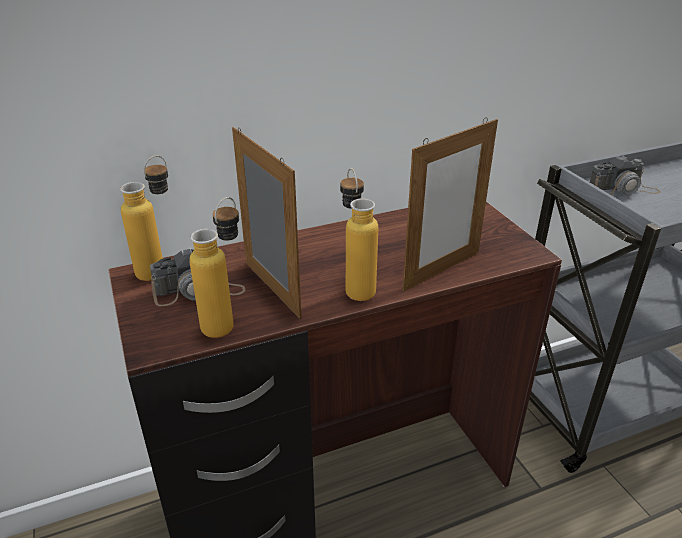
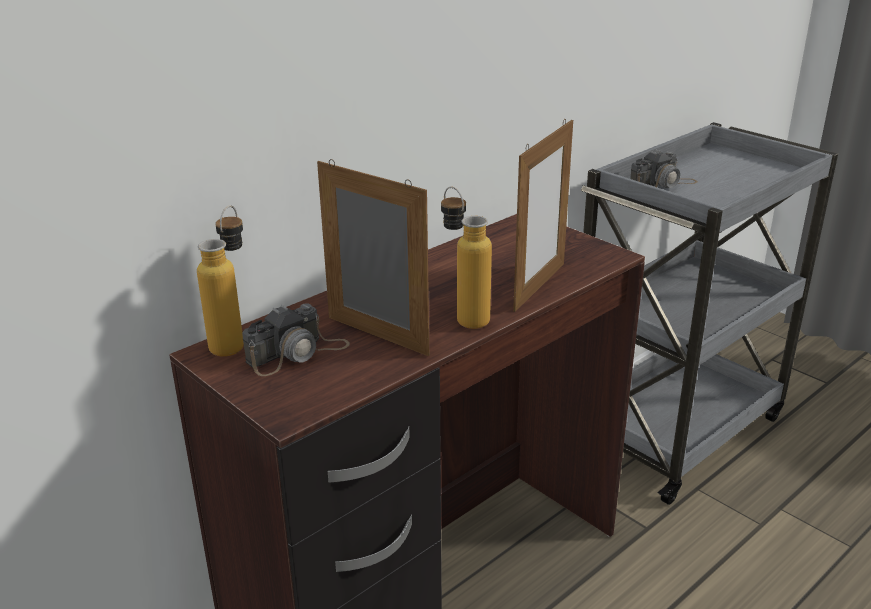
camera: 20 degrees left, 5 degrees down
(226, 321) = (352, 374): bottle -> none

